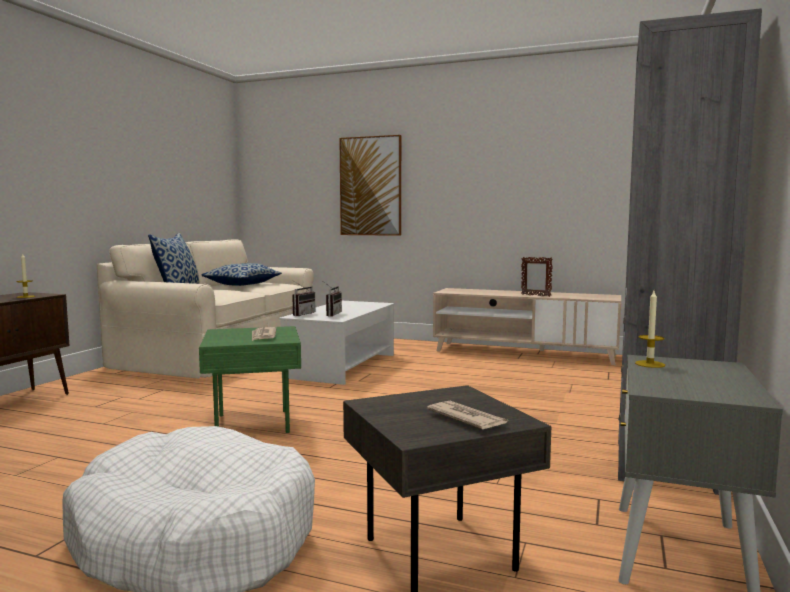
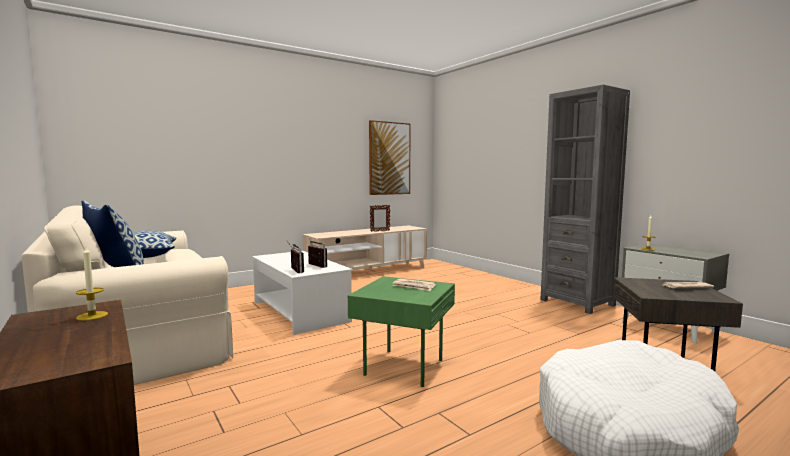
camera: 55 degrees left, 0 degrees up
(370, 186) = (229, 149): picture -> picture (389, 158)

